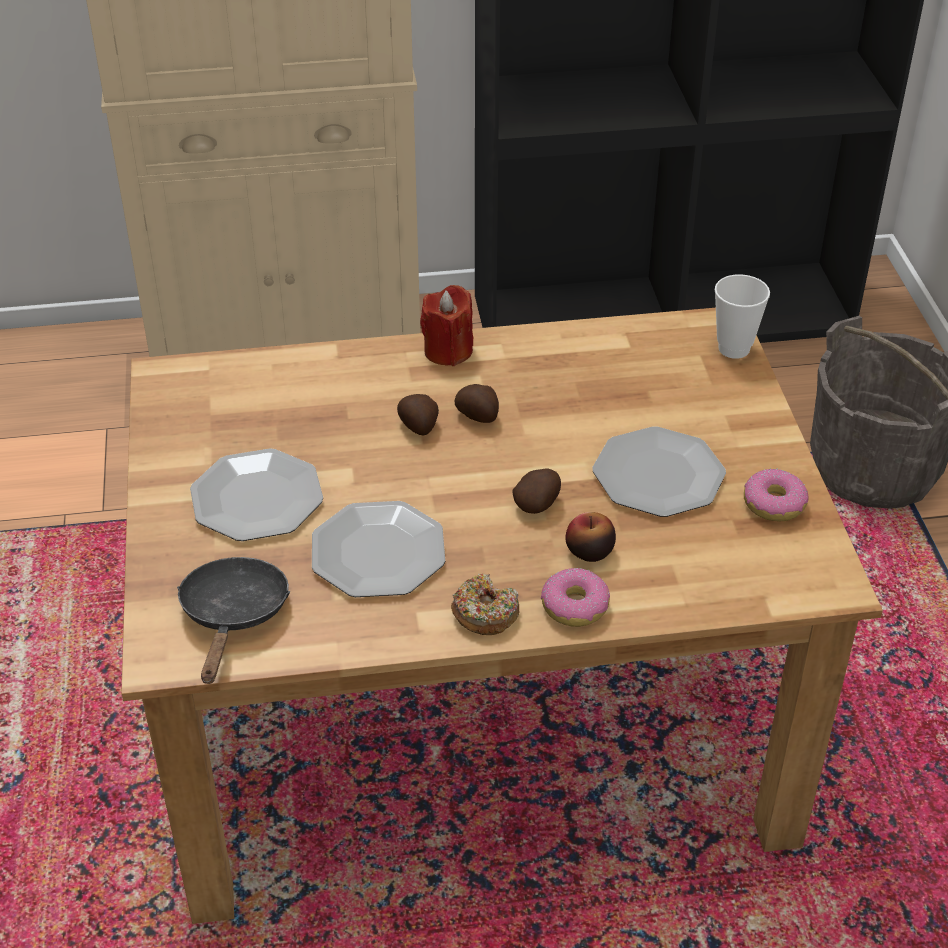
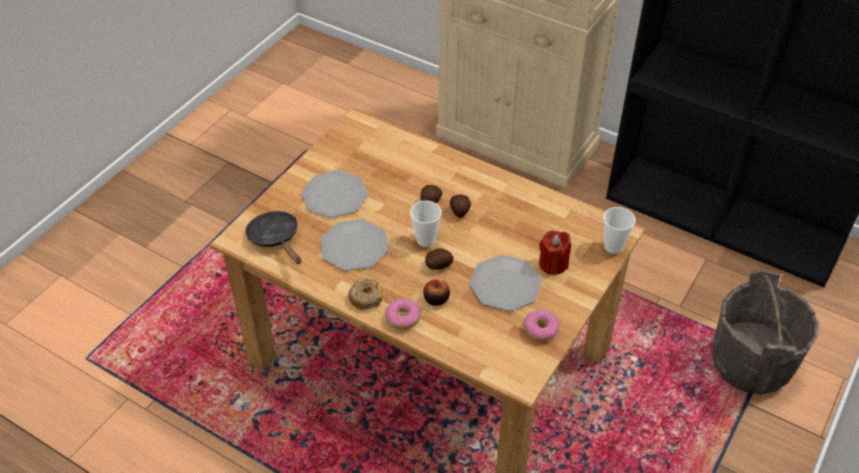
camera: 40 degrees right, 5 degrees up
(233, 616) = (276, 239): black frying pan -> black frying pan turned 75 degrees counterclockwise
(448, 351) = (481, 174): red candle -> red candle (553, 264)
(476, 481) = (426, 240): none -> cup

